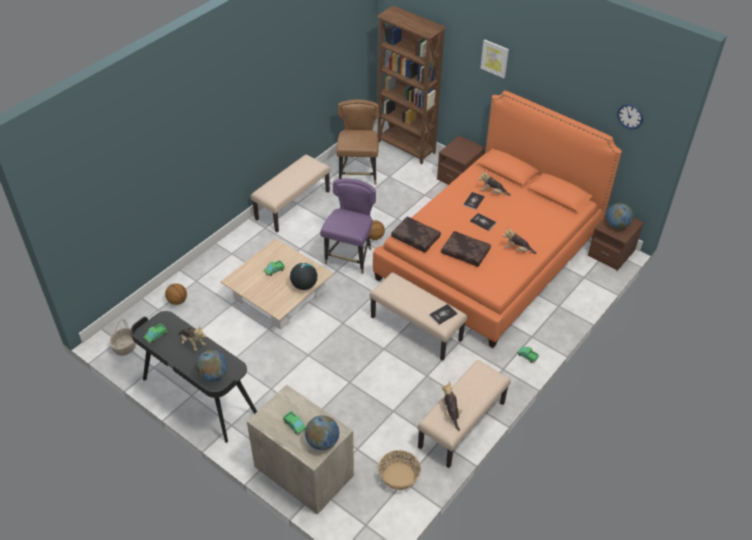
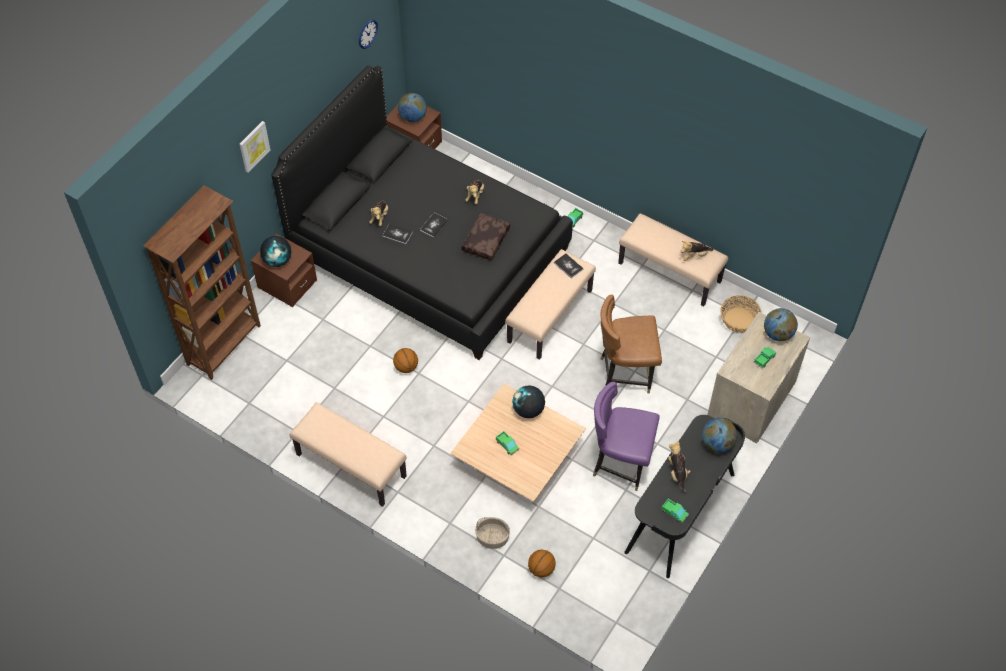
camera: 95 degrees left, 10 degrees up
(125, 347) = (624, 611): basket -> basket (492, 538)
(192, 343) = (677, 473): plush toy -> plush toy turned 45 degrees counterclockwise
(350, 257) = (444, 389): purple chair -> purple chair (620, 463)
(358, 174) = (282, 396): brown chair -> brown chair (625, 373)
(416, 238) = (467, 286): brown pillow -> none
(458, 148) = (277, 260): none -> globe
(489, 256) = (428, 252): orange bed -> black bed

